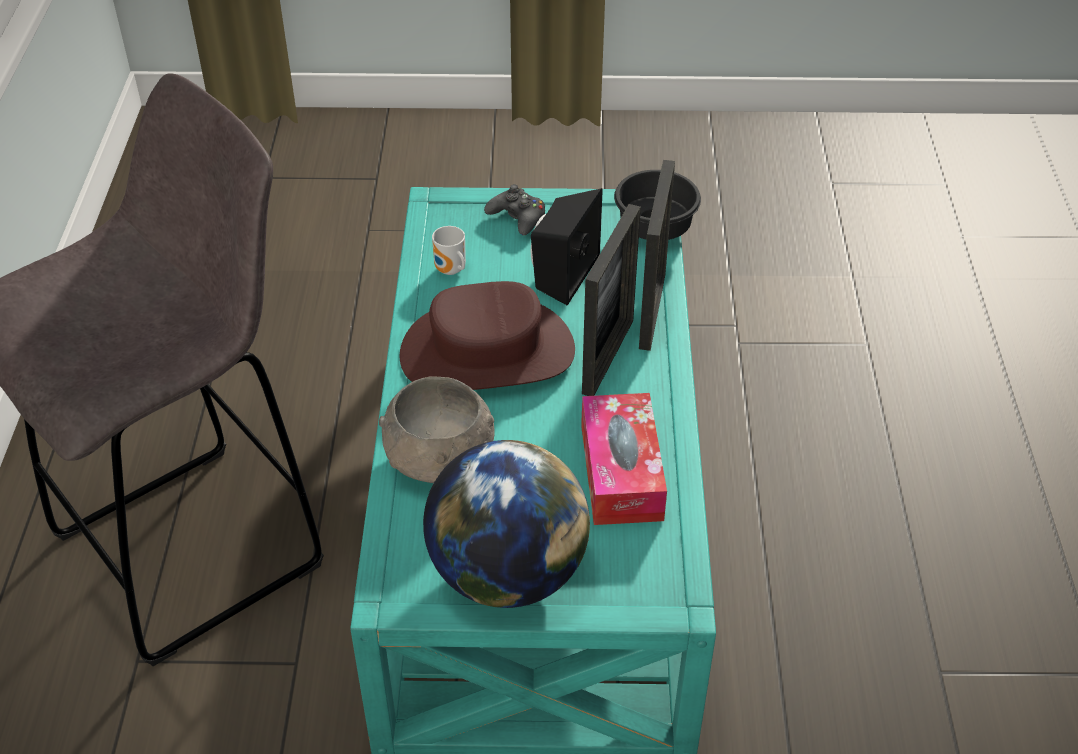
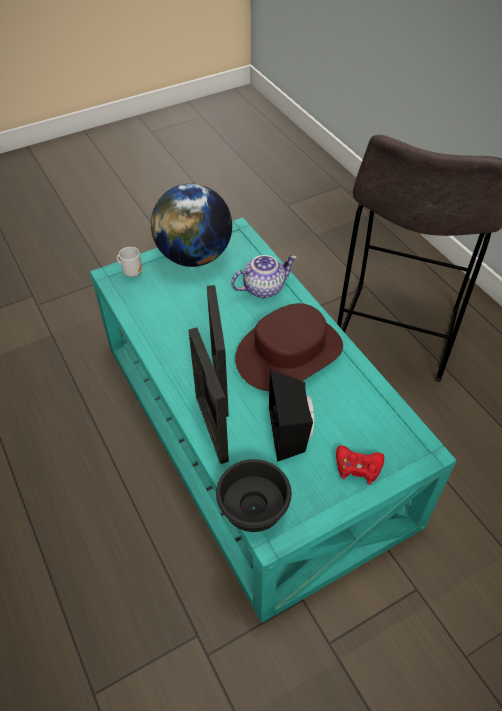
camera: 150 degrees right, 5 degrees up
(440, 460) = (263, 288): grey bowl -> teapot
(450, 271) = (360, 400): mug -> mug (132, 272)
(517, 217) = (358, 467): black game controller -> red game controller
(621, 472) = (171, 321): tissue box -> none

